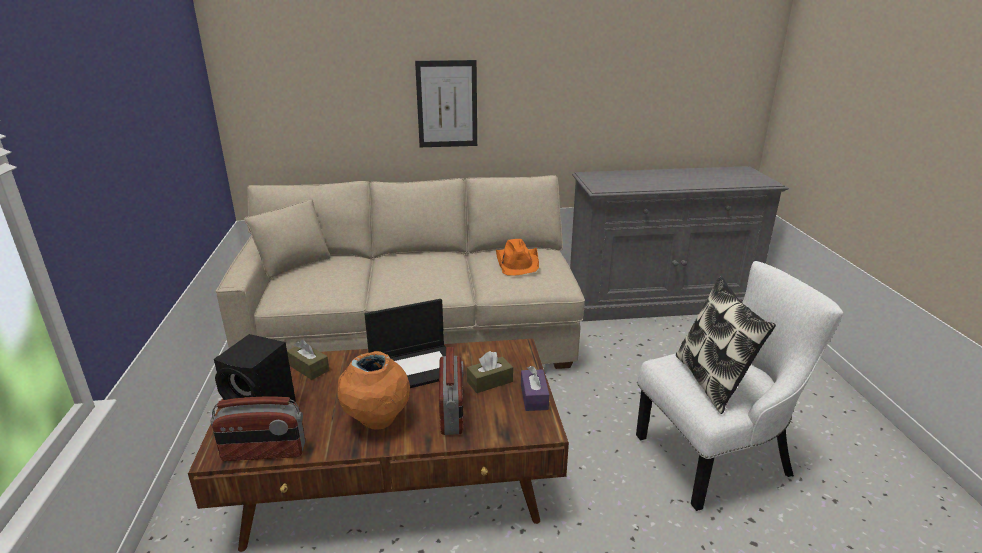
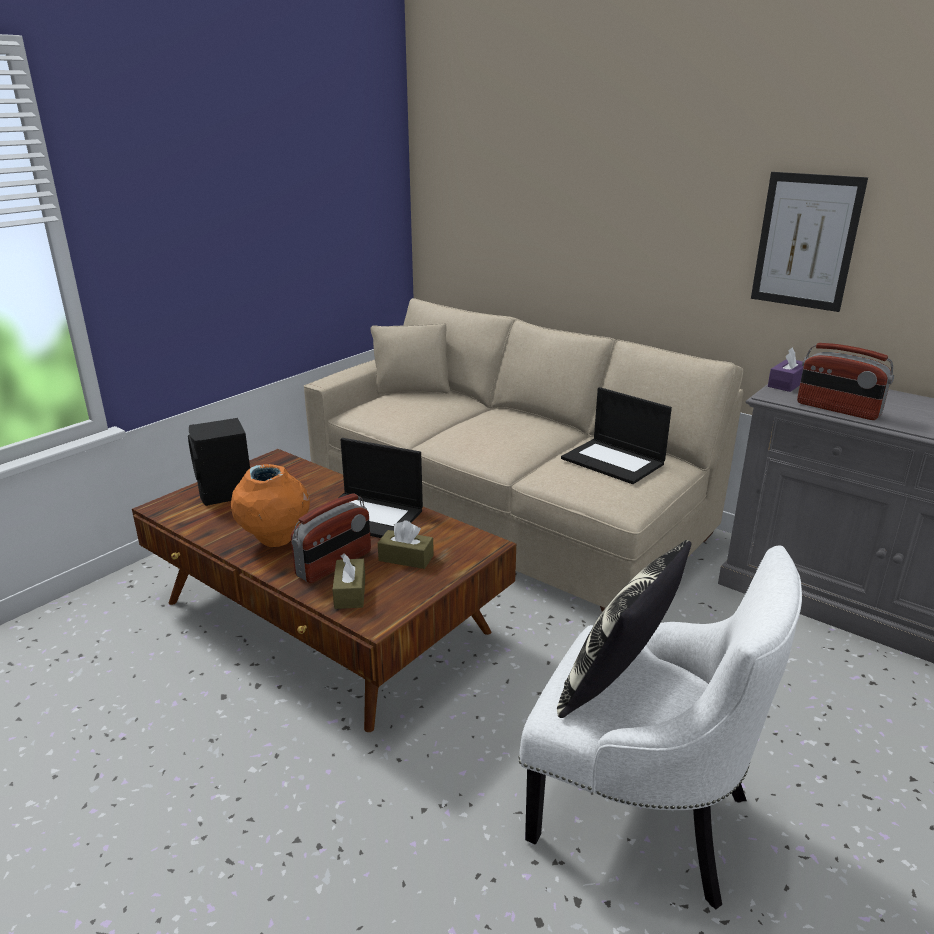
camera: 45 degrees right, 0 degrees up
(264, 453) = (182, 520): radio -> radio (837, 409)
(309, 368) = (301, 477): brown tissue box -> brown tissue box (350, 592)
(447, 104) = (627, 241): picture -> picture (806, 241)
(518, 262) = (614, 461): orange hat -> laptop
(534, 397) = (418, 591): purple tissue box -> purple tissue box (787, 383)

